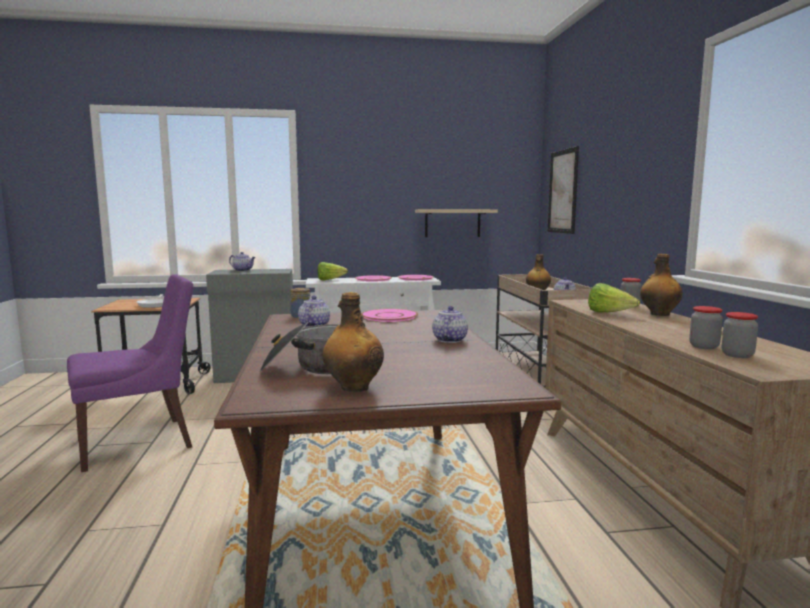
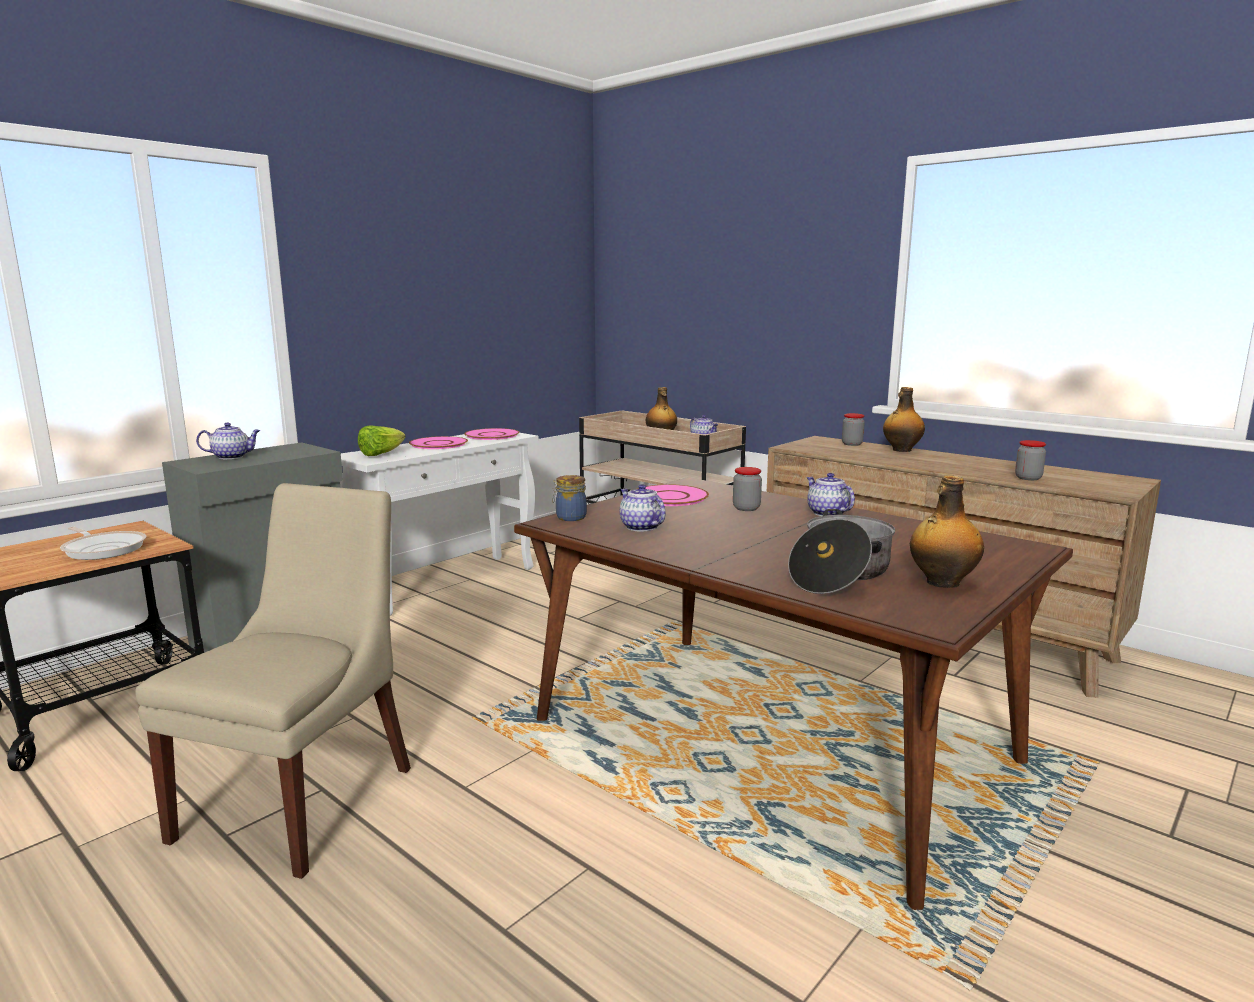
camera: 40 degrees left, 5 degrees up
(139, 442) = (302, 799): purple chair -> beige chair
(452, 223) = (503, 347): shelf -> none
(563, 191) = (651, 302): picture -> none
(609, 313) = (869, 456): lettuce -> none
(737, 355) = (1065, 481): jar -> jar (746, 508)

